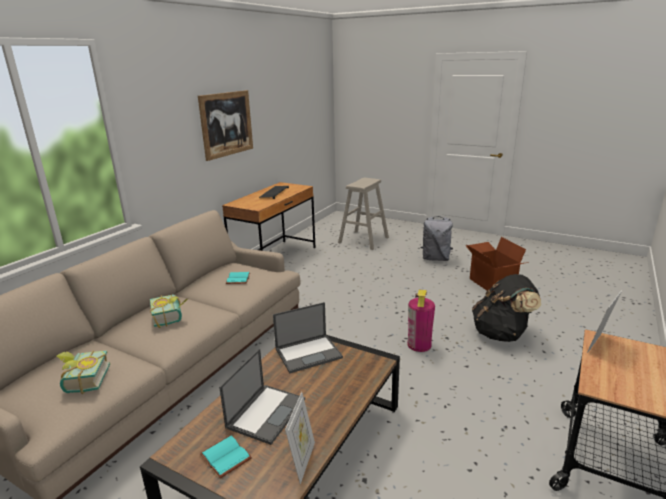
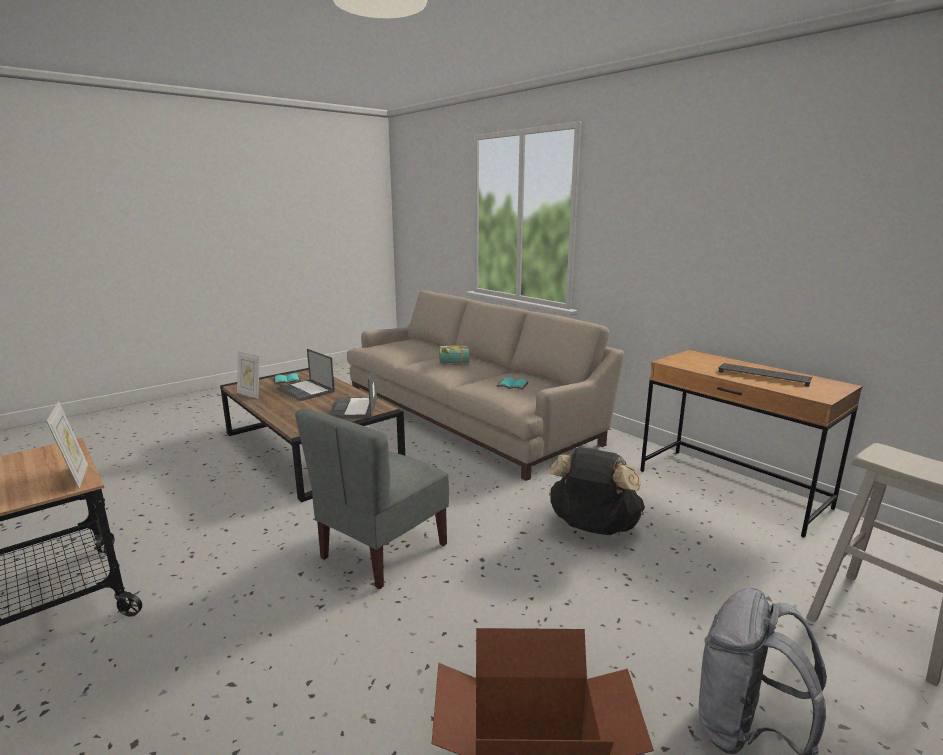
camera: 110 degrees right, 5 degrees down
(83, 381) = (396, 348): book -> none
(226, 124) = (738, 233): picture -> none
(419, 345) = (382, 551): fire extinguisher -> grey chair
(501, 334) = (325, 655): black backpack -> black backpack (592, 528)

